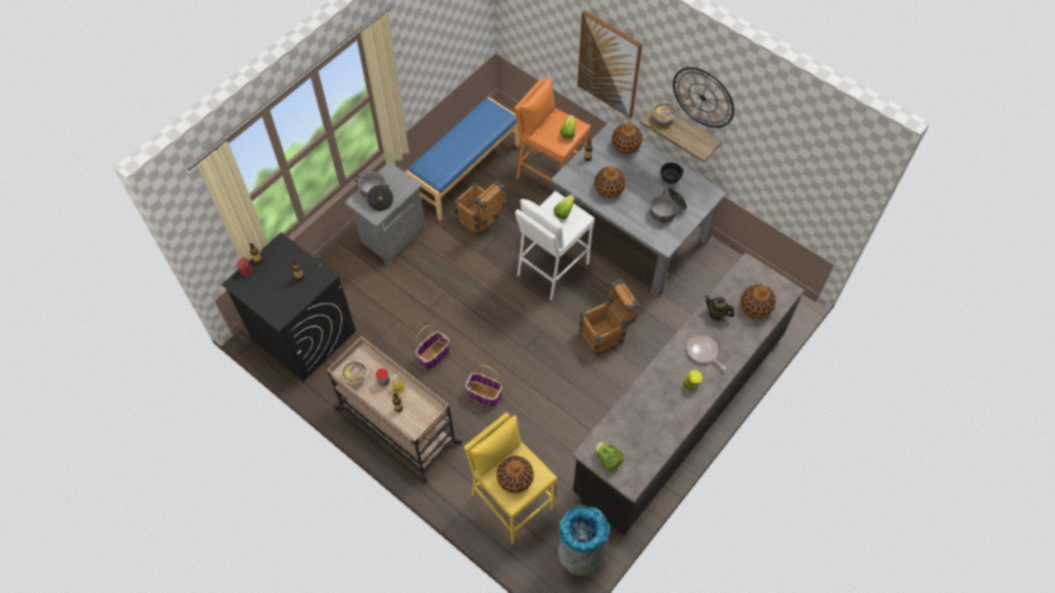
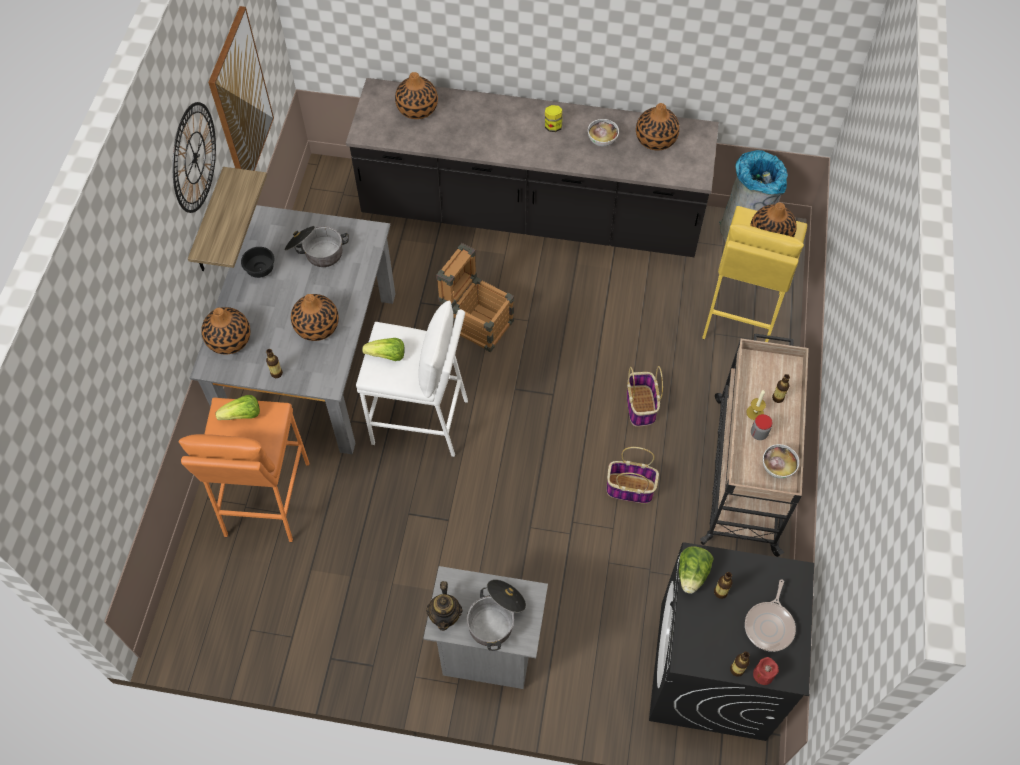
camera: 120 degrees left, 0 degrees up
(465, 171) = (315, 618): blue bench -> none
(480, 221) = (394, 547): crate -> none
(607, 459) = (692, 159): lettuce -> lettuce (692, 574)
(609, 64) = (151, 328): picture -> picture (240, 101)
(641, 445) = (656, 139): none -> vase
(663, 119) = (215, 240): bowl -> bowl (602, 141)
(703, 352) = (507, 131): frying pan -> frying pan (770, 625)
(716, 314) = (449, 137): teapot -> teapot (445, 615)

